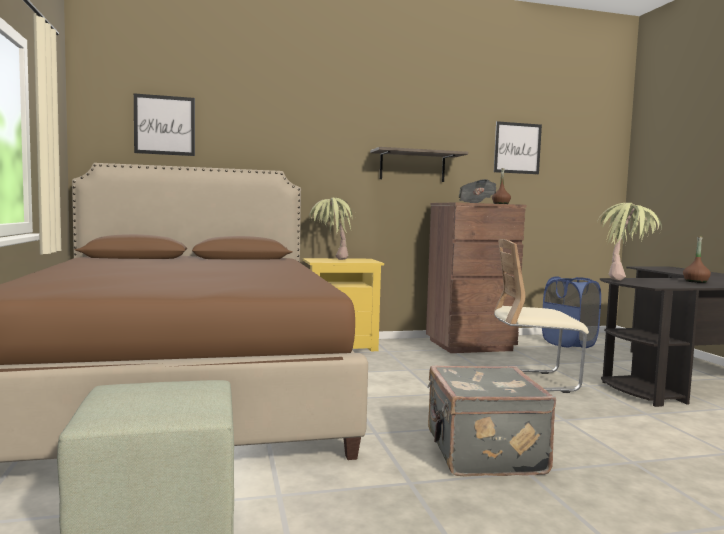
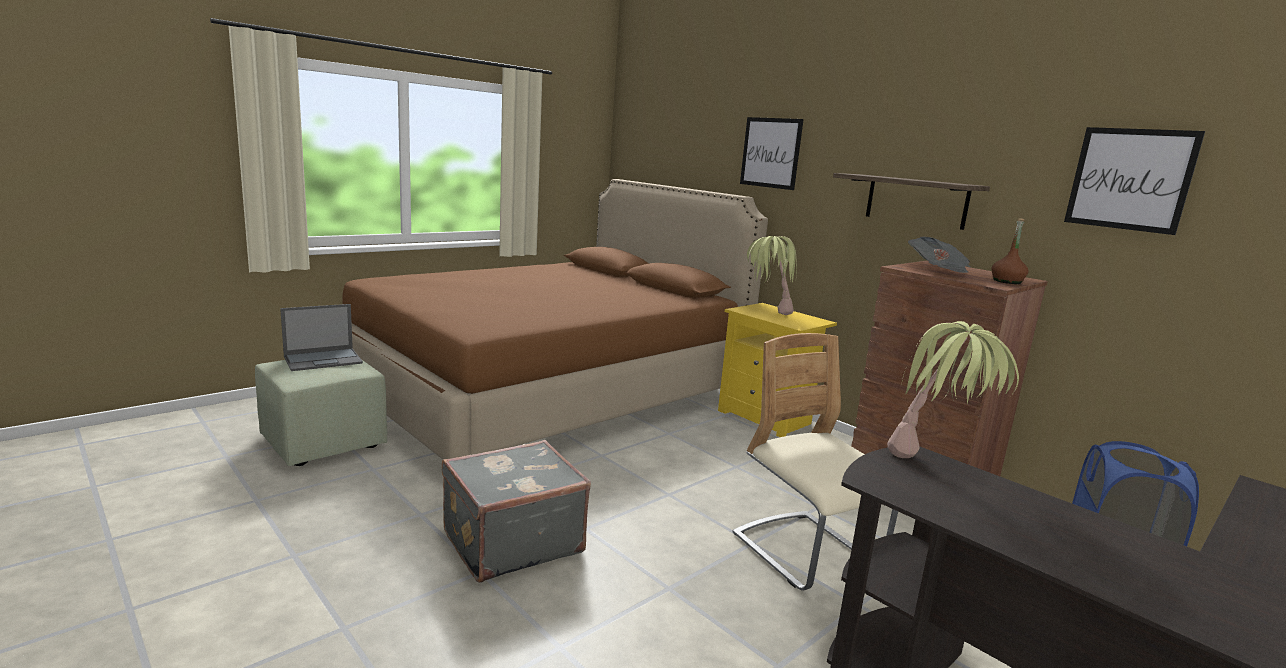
camera: 60 degrees right, 10 degrees up
(139, 392) = (324, 359): none -> laptop
(164, 125) = (668, 142): picture -> picture (770, 153)
(695, 281) = (1056, 529): brown bottle -> none

